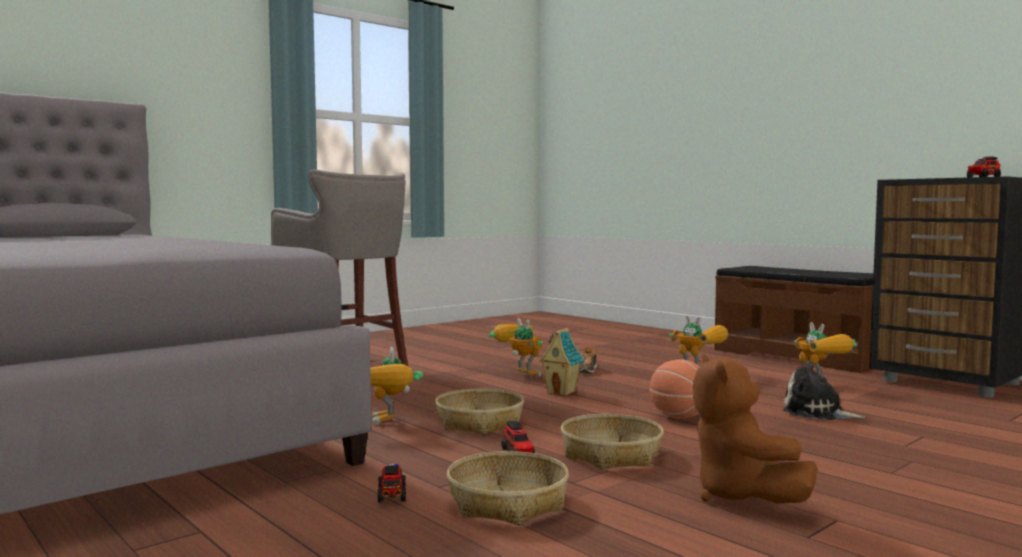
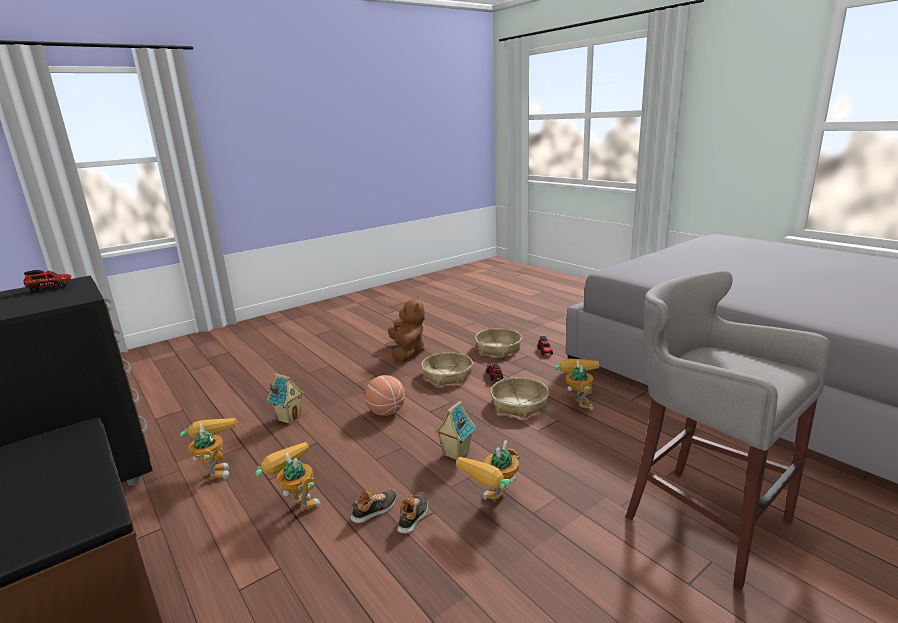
camera: 175 degrees left, 15 degrees up
(518, 374) = (494, 503): toy robot -> toy robot turned 75 degrees clockwise
(623, 372) = (375, 510): none -> shoe
(817, 413) = (289, 418): plush toy -> toy house

